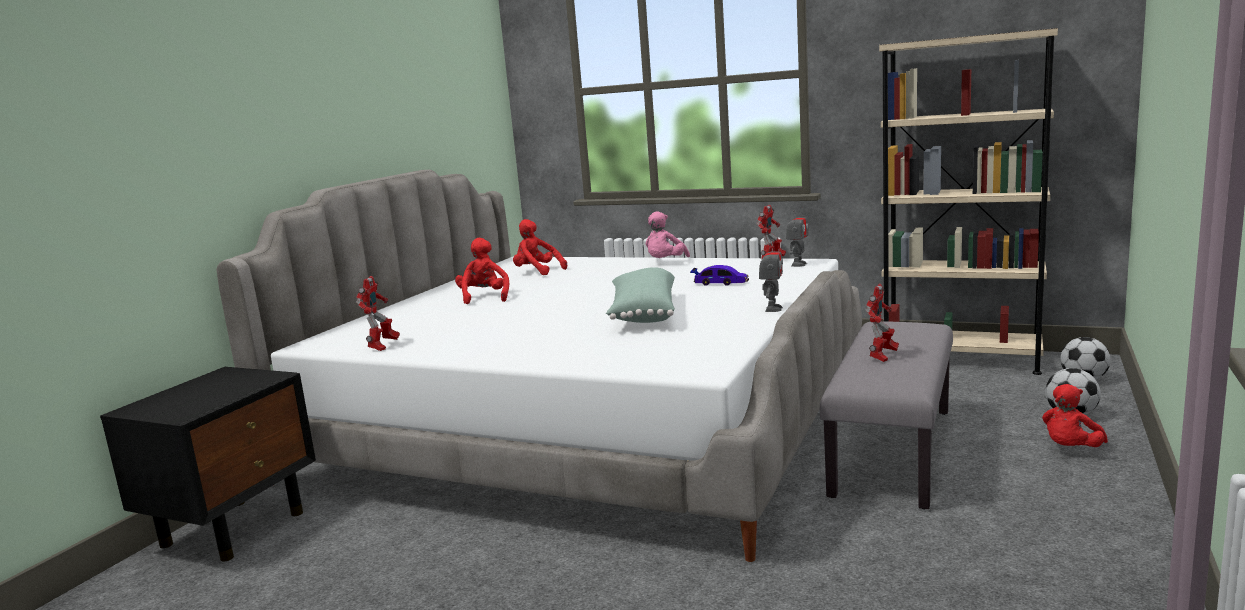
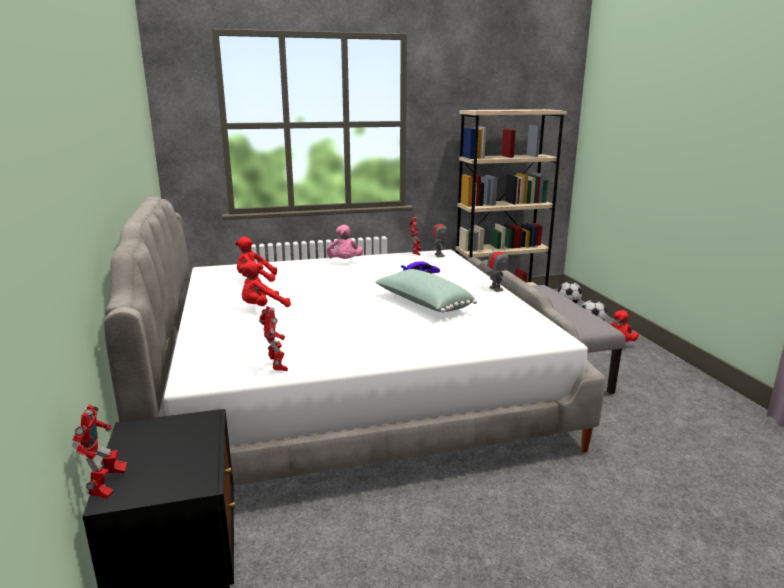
camera: 40 degrees left, 5 degrees up
(484, 298) = (263, 308): red plush toy -> red plush toy turned 75 degrees counterclockwise
(882, 357) = (561, 310): toy robot -> toy robot (107, 487)

